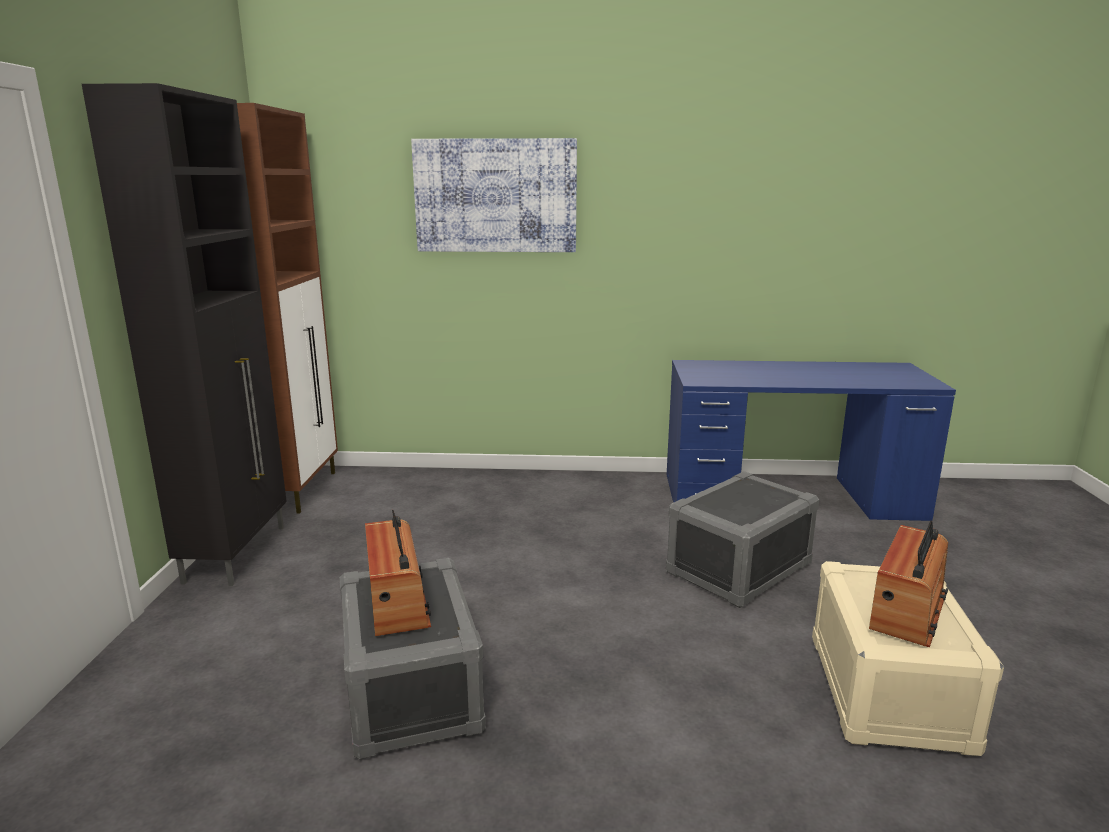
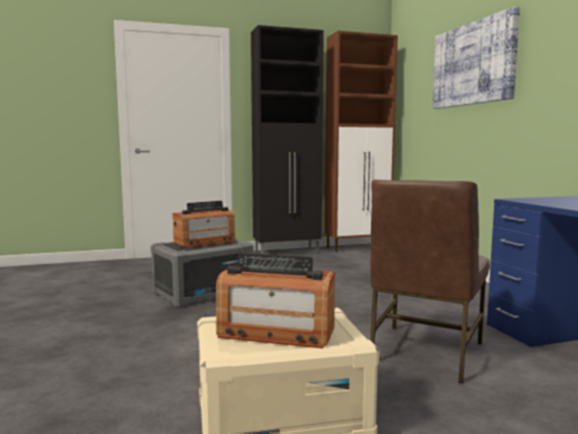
camera: 70 degrees right, 10 degrees down
(739, 569) = (424, 353): grey storage box -> brown chair

